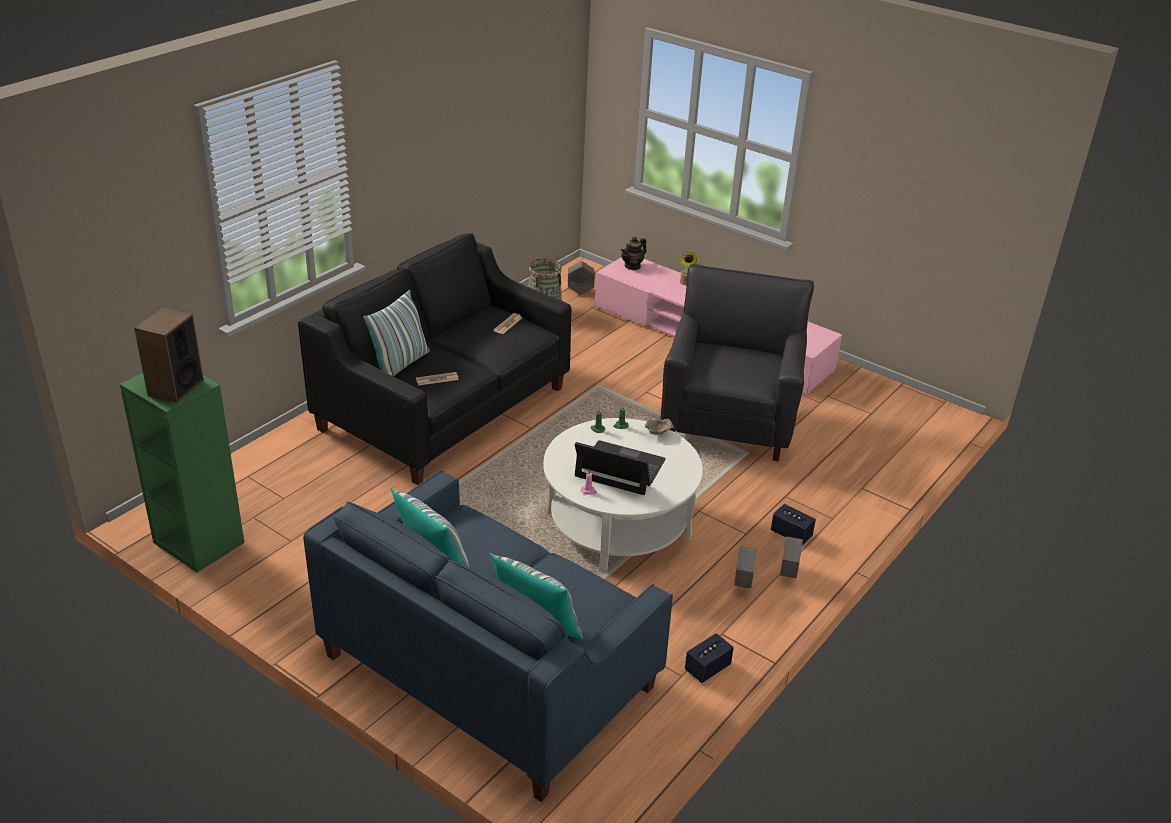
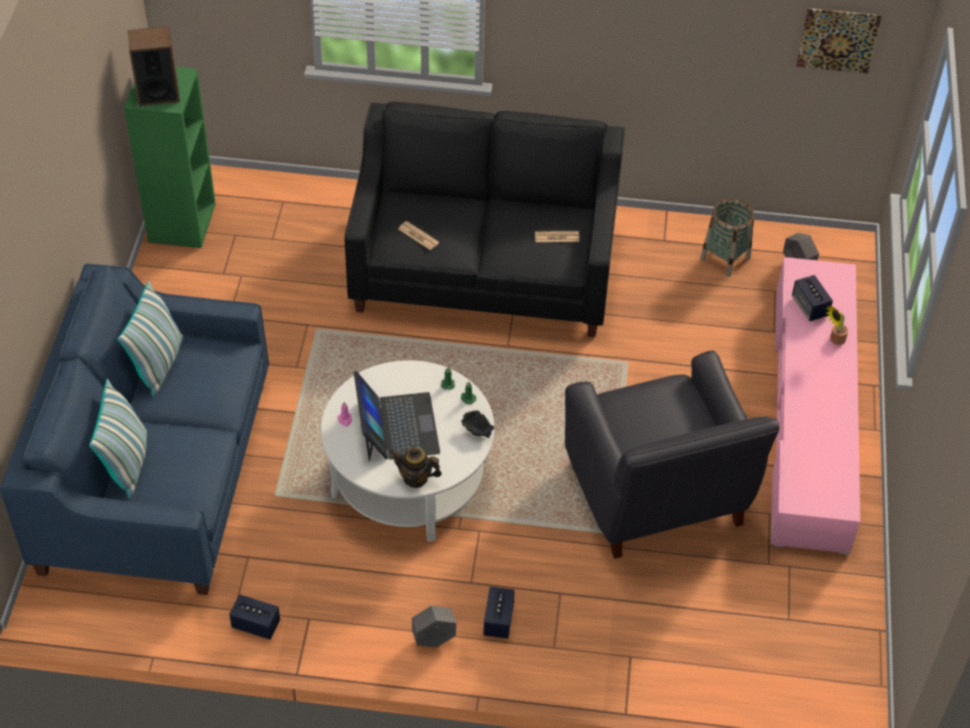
camera: 60 degrees right, 15 degrees up
(400, 365) = (424, 201): pillow -> none
(548, 101) = (838, 40): none -> picture
(632, 266) = (827, 280): teapot -> teapot (415, 478)
(649, 280) = (809, 307): none -> speaker
(658, 434) = (477, 432): beige bowl -> black bowl
(729, 421) = (656, 496): black armchair -> black armchair turned 90 degrees clockwise
(742, 583) = (392, 608): grey planter -> none

